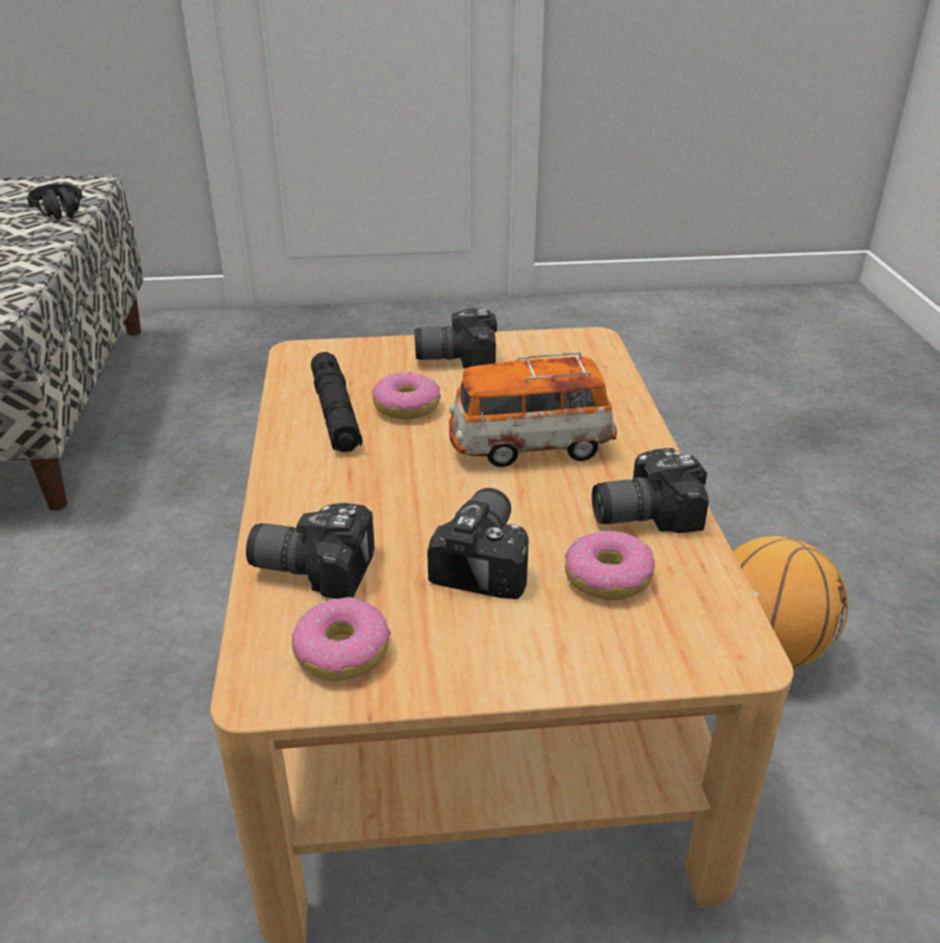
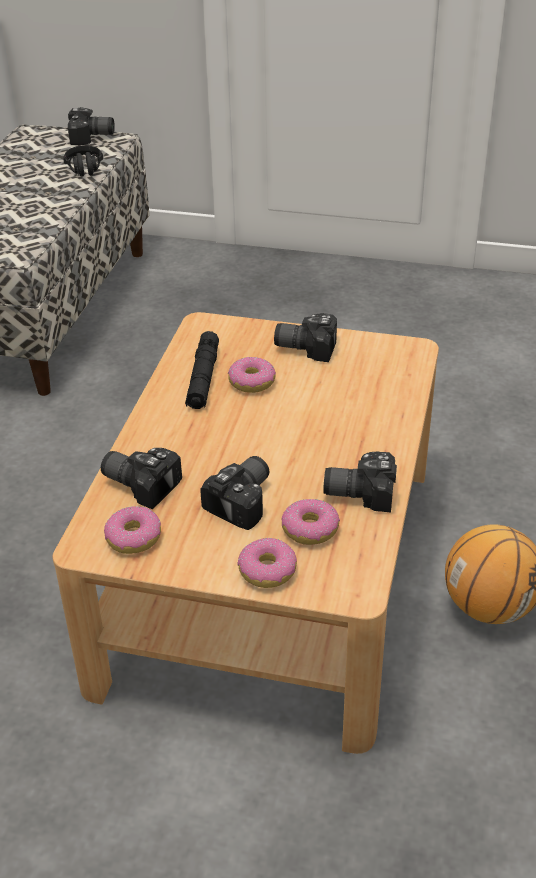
camera: 20 degrees right, 5 degrees up
(57, 183) = (92, 138): none -> camera
(530, 446) = (317, 428): toy car -> none
(585, 653) = (267, 571): none -> donut

